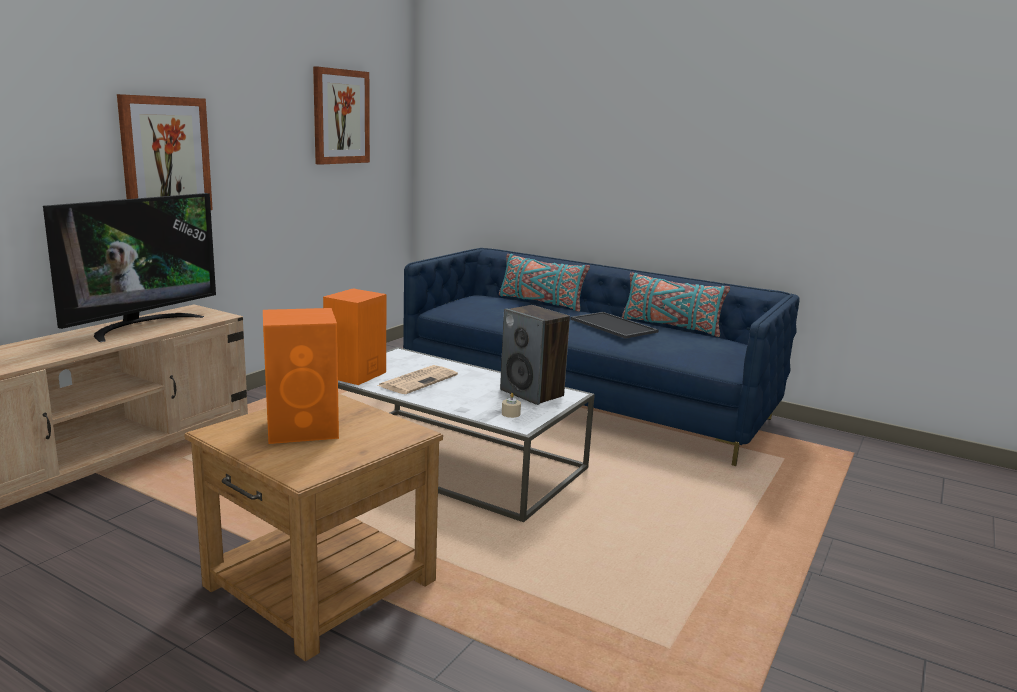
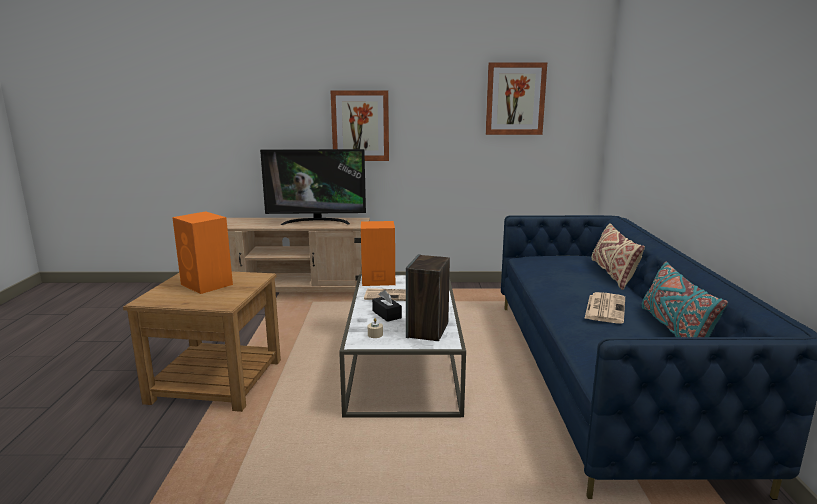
camera: 60 degrees right, 0 degrees up
(465, 397) = (386, 314): none -> black tissue box
(540, 302) = (613, 274): turquoise pillow -> beige pillow
(611, 325) = (605, 308): tray -> newspaper

